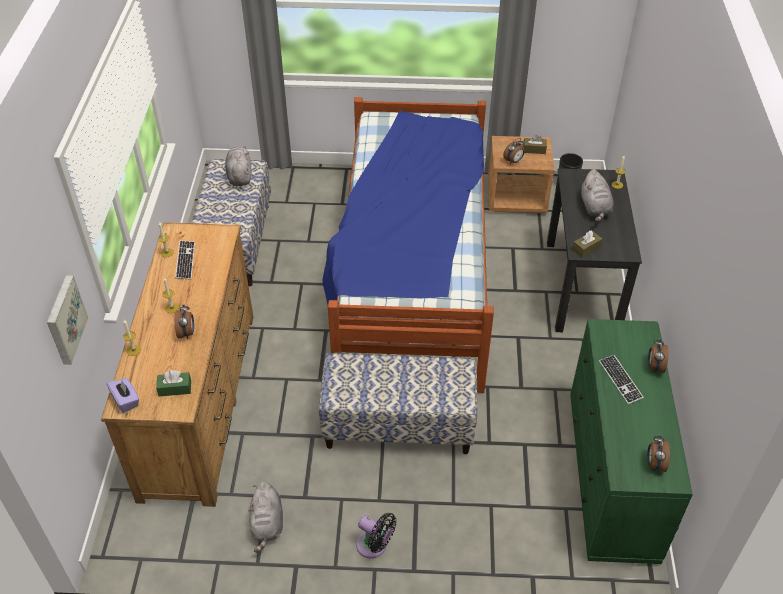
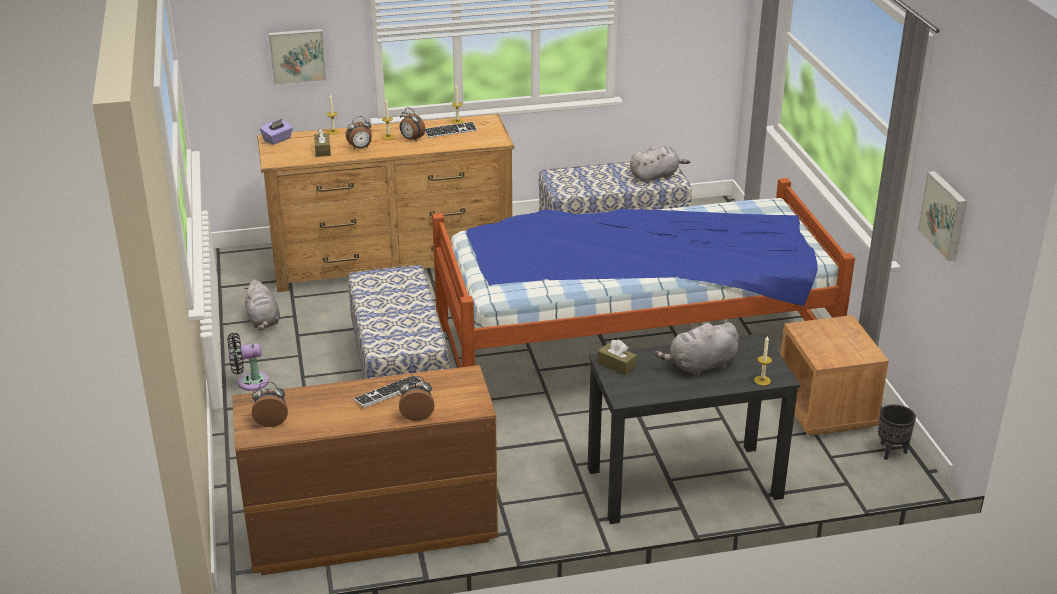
camera: 75 degrees right, 15 degrees down
(175, 388) = (295, 155): green tissue box -> none
(267, 524) = (263, 321): grey plush toy -> grey plush toy turned 90 degrees counterclockwise
(374, 546) = (249, 382): black fan -> black fan turned 60 degrees clockwise
(513, 161) = (810, 336): alarm clock -> alarm clock (411, 139)
(534, 150) = (848, 350): brown tissue box -> brown tissue box (322, 150)
(568, 27) = (945, 215): none -> picture
(611, 477) = (370, 532): green dresser -> brown dresser

